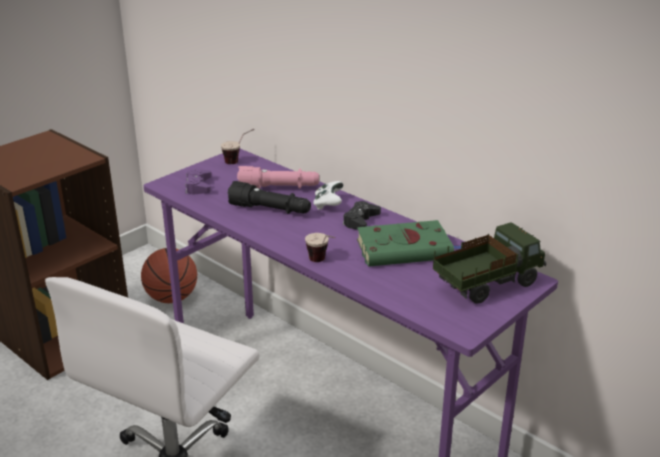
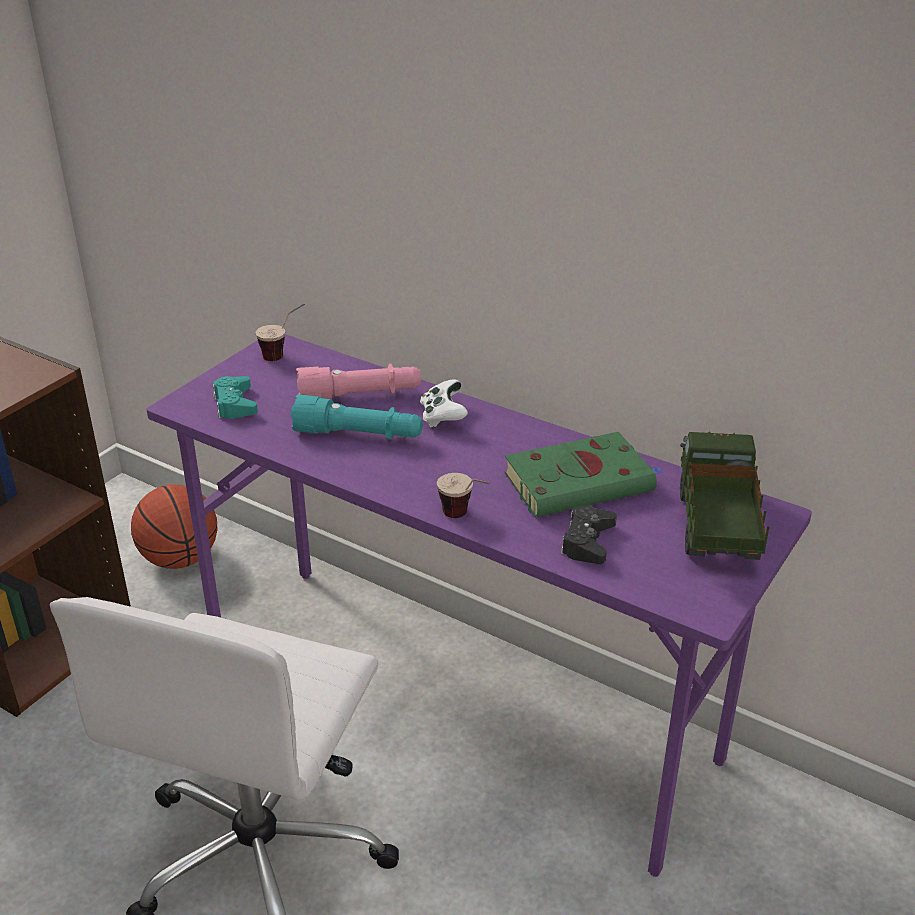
camera: 10 degrees left, 5 degrees up
(198, 186) = (235, 404): purple game controller -> turquoise game controller
(270, 210) = (359, 435): black flashlight -> turquoise flashlight
(361, 221) = (500, 440): black game controller -> black game controller (587, 542)
(486, 284) = (715, 529): toy truck -> toy truck turned 45 degrees counterclockwise

